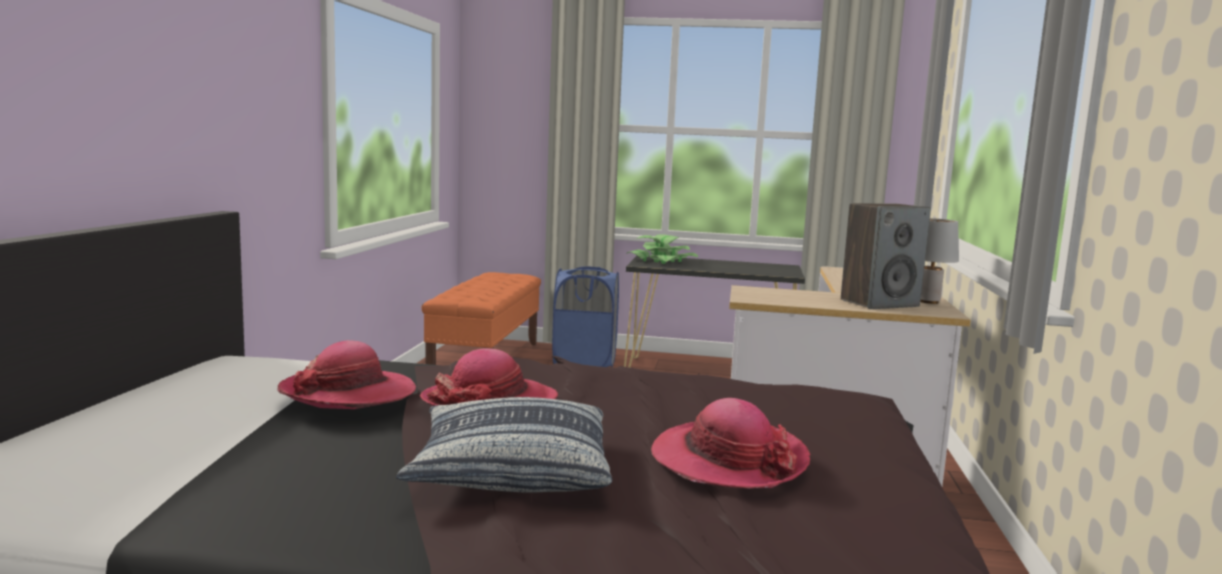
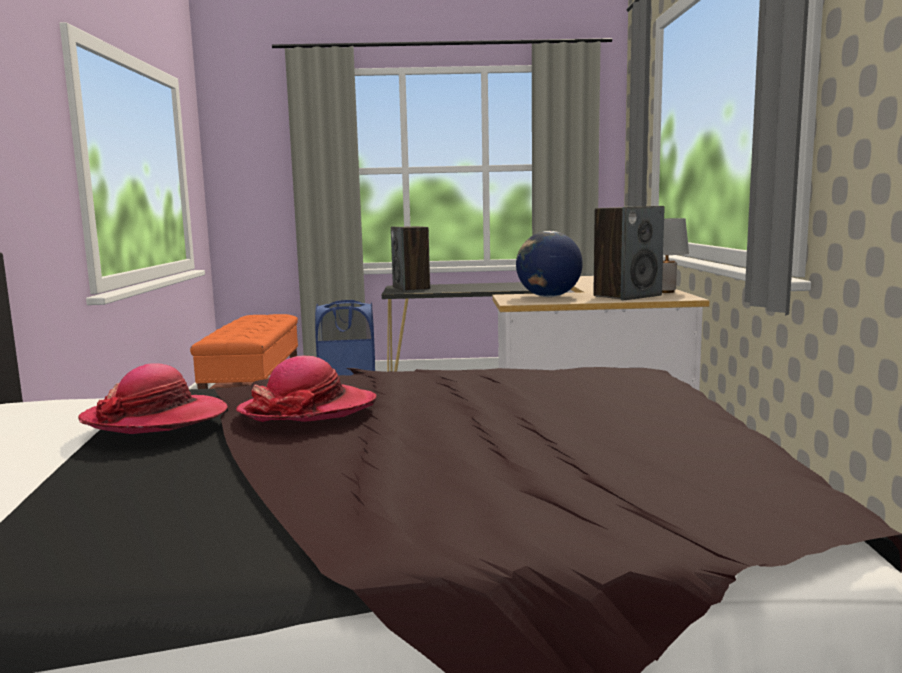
camera: 10 degrees left, 0 degrees up
(511, 469) = (358, 464): pillow -> none
(662, 261) = (411, 288): potted plant -> speaker
(729, 460) = (565, 430): hat -> none
(790, 295) = (548, 297): none -> globe

